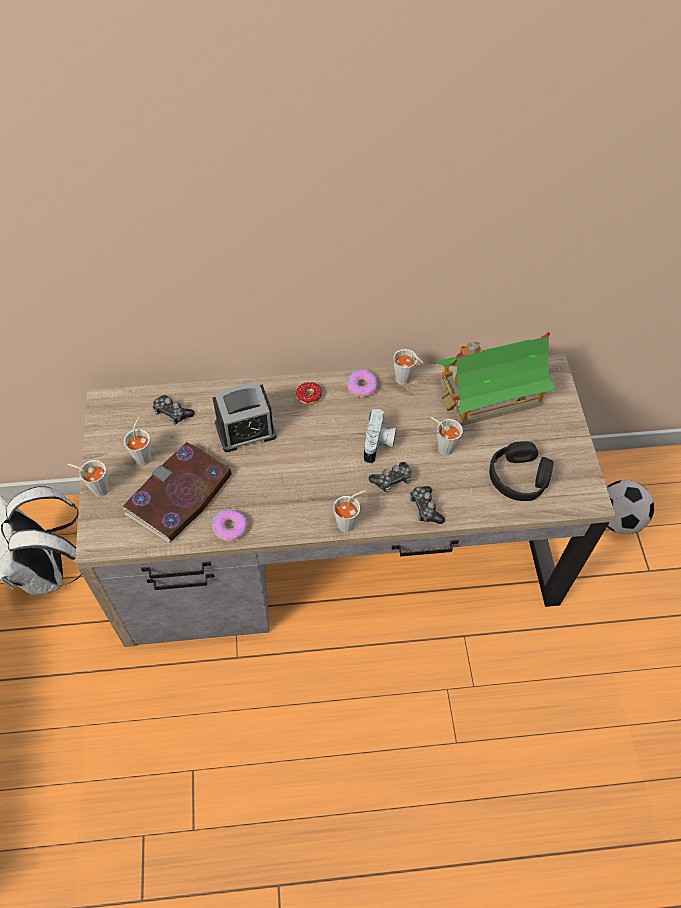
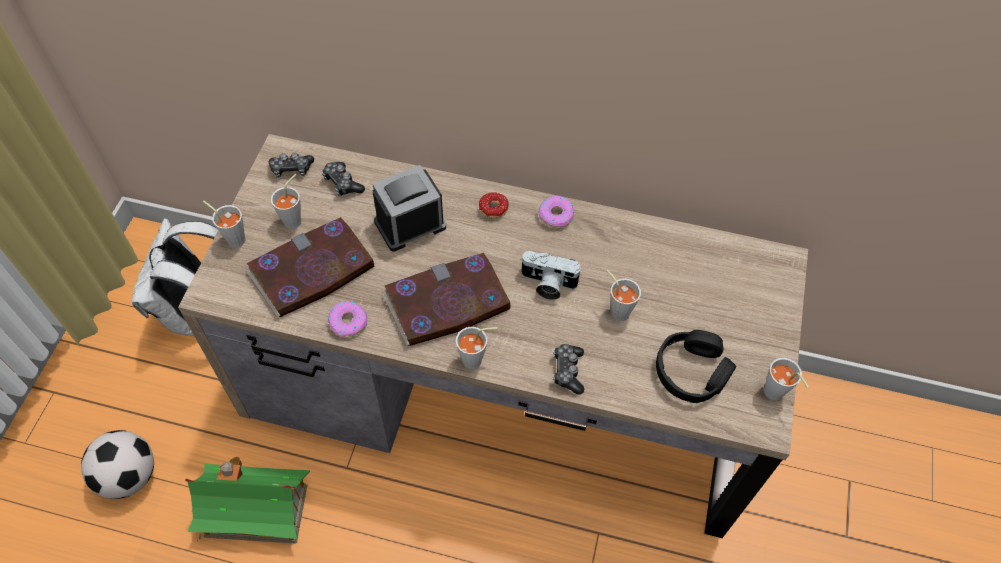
camera: 20 degrees right, 0 degrees up
(245, 430) = (410, 224): alarm clock -> alarm clock turned 150 degrees clockwise
(305, 485) = (447, 303): none -> book
(379, 444) = (547, 284): camera -> camera turned 75 degrees clockwise
(392, 480) = (544, 328): game controller -> game controller (291, 169)
(405, 381) = (606, 224): grey cup -> grey cup (775, 395)
(489, 393) = (698, 266): toy house -> toy house (255, 510)
(617, 519) = (831, 464): football -> football (129, 476)

